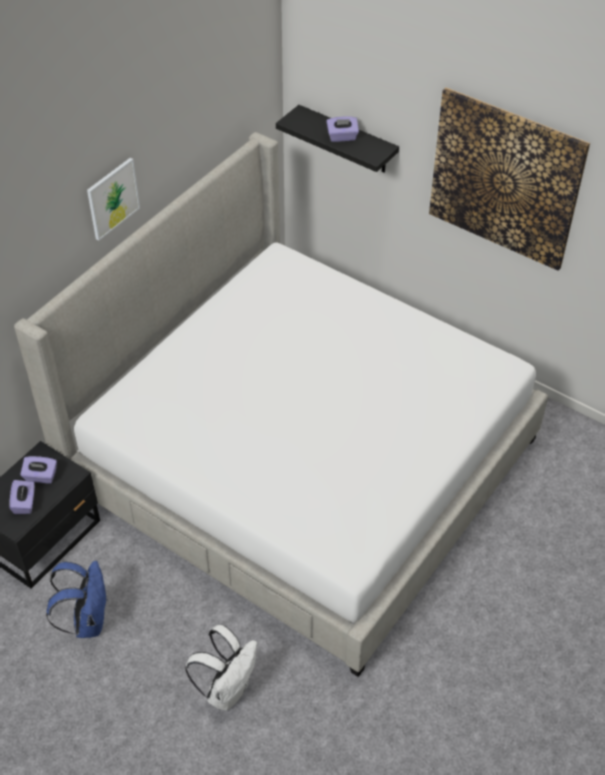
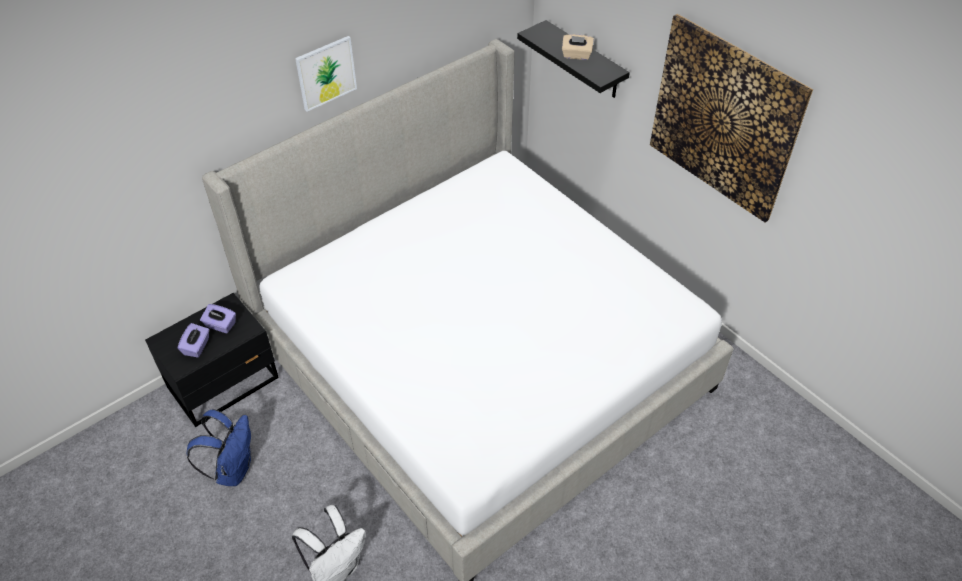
camera: 15 degrees right, 0 degrees up
(342, 137) = (576, 55): purple tissue box -> beige tissue box

